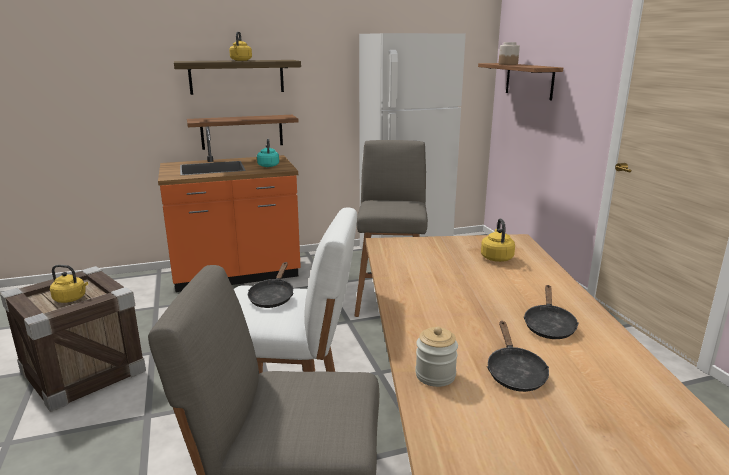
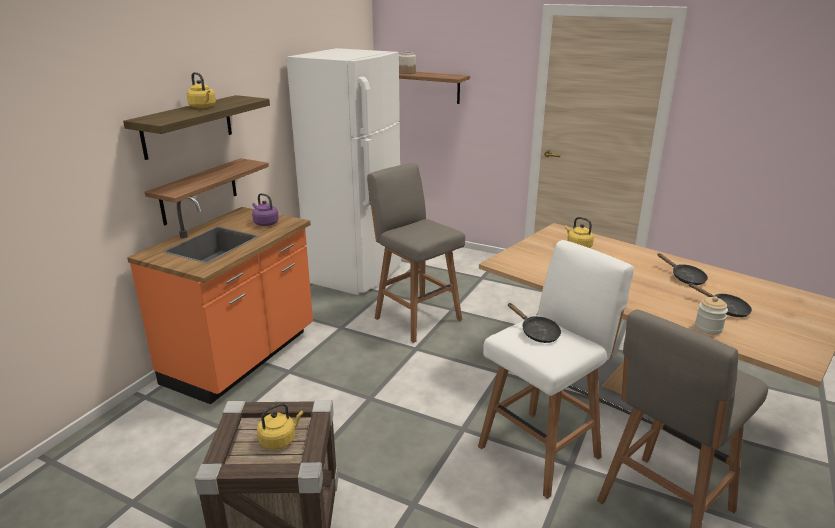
camera: 45 degrees left, 5 degrees up
(268, 165) = (265, 223): turquoise kettle -> purple kettle

